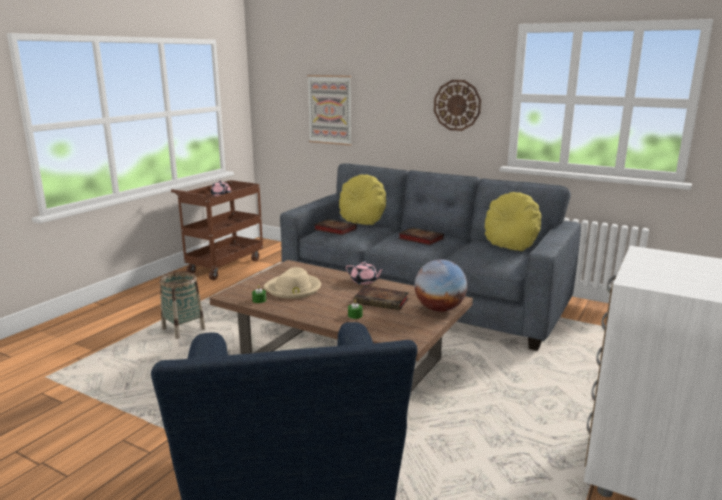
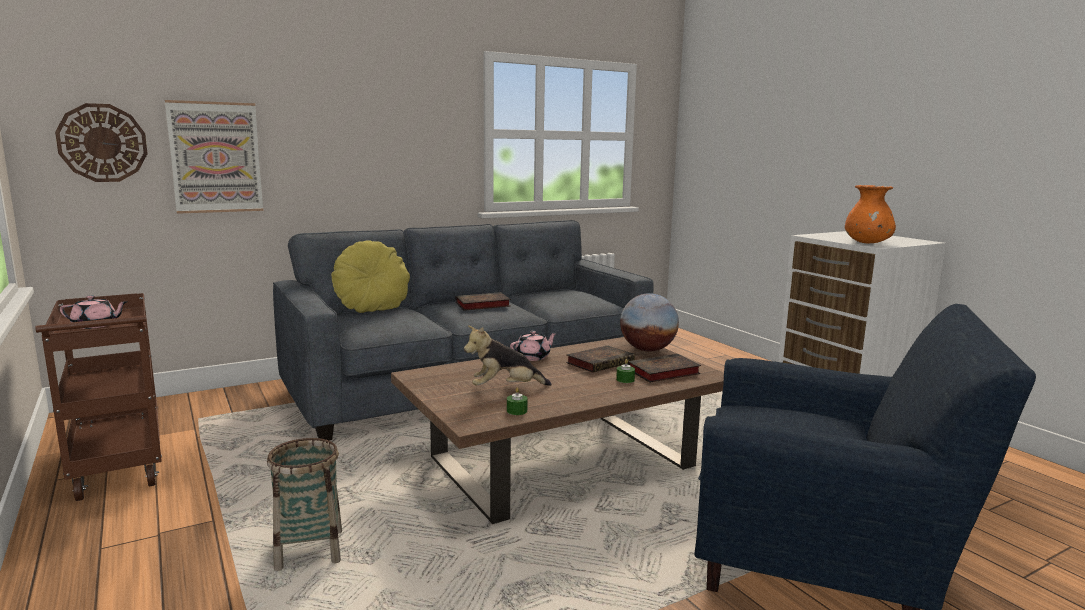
camera: 60 degrees left, 5 degrees down
(293, 289) = (505, 388): beige hat -> plush toy
(334, 229) = (372, 323): book -> book (662, 372)
(457, 105) = (421, 144): wall clock -> wall clock (102, 143)
(510, 247) = (560, 291): yellow pillow -> none
(648, 276) = (867, 243): none -> orange vase

